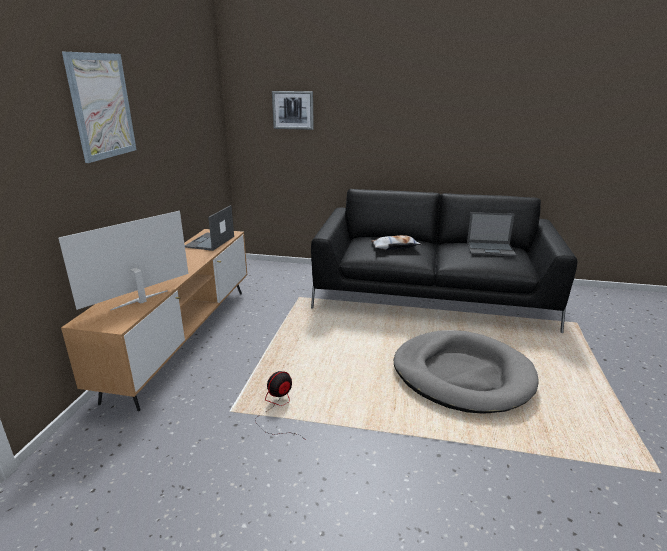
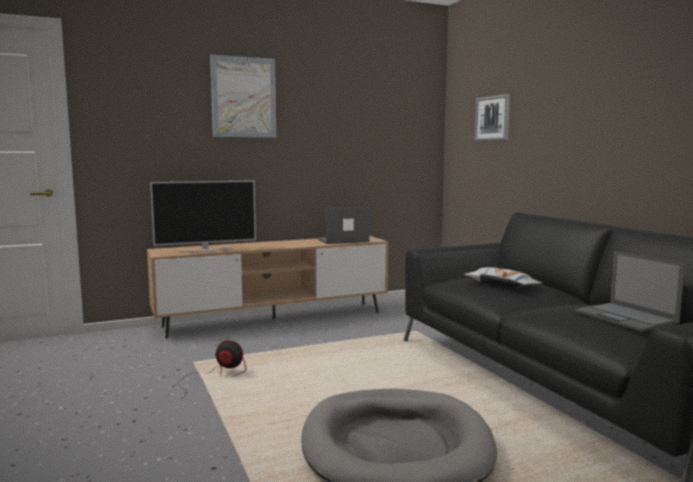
camera: 55 degrees right, 15 degrees down
(141, 300) = (206, 250): television -> television turned 150 degrees clockwise

